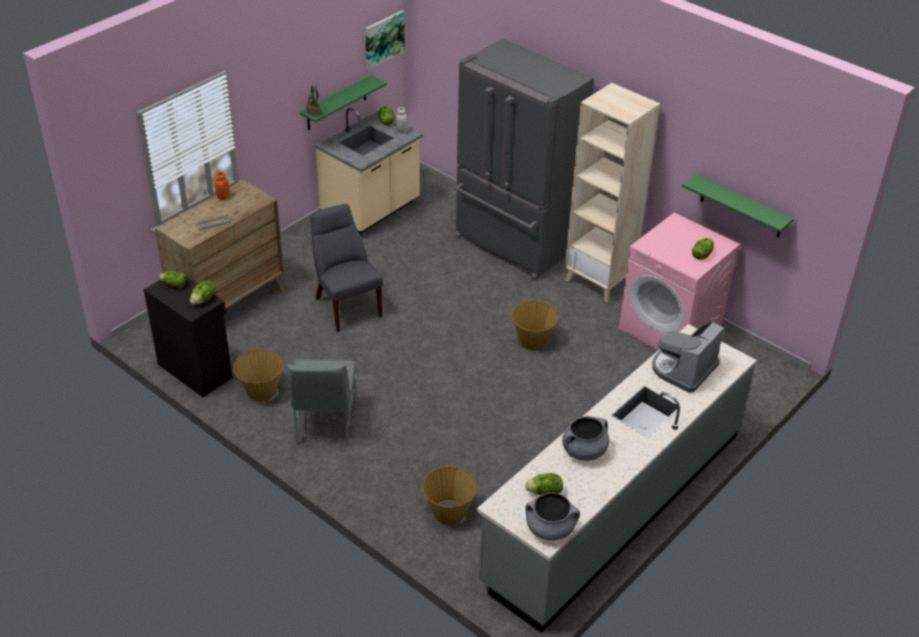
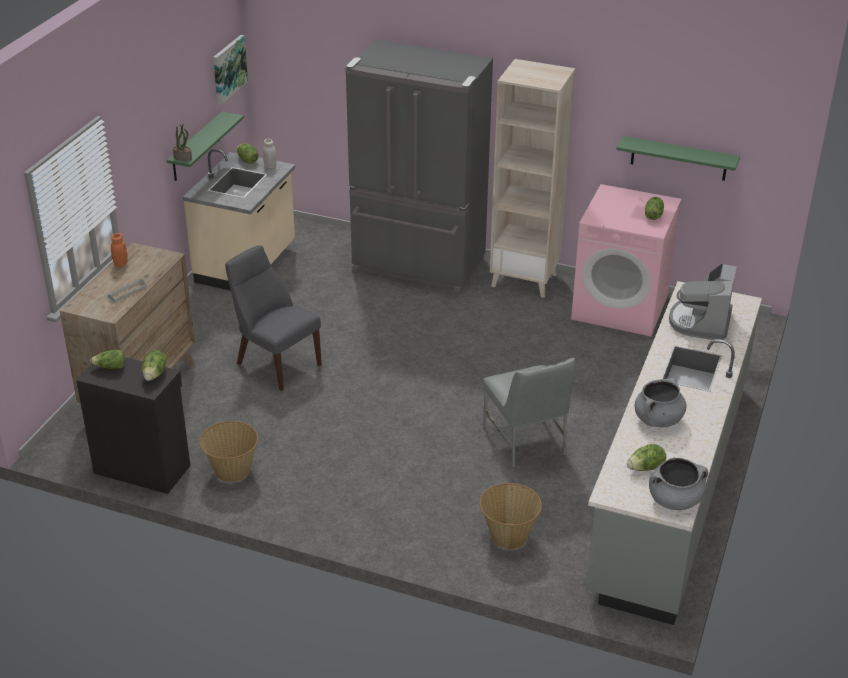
camera: 20 degrees left, 5 degrees down
(324, 423) = (322, 484): grey chair -> grey chair (525, 441)
(533, 340) = (493, 350): basket -> none

